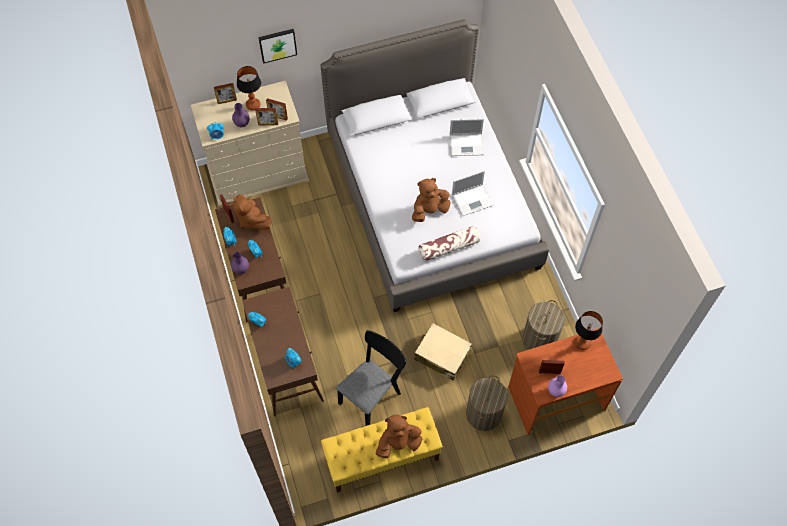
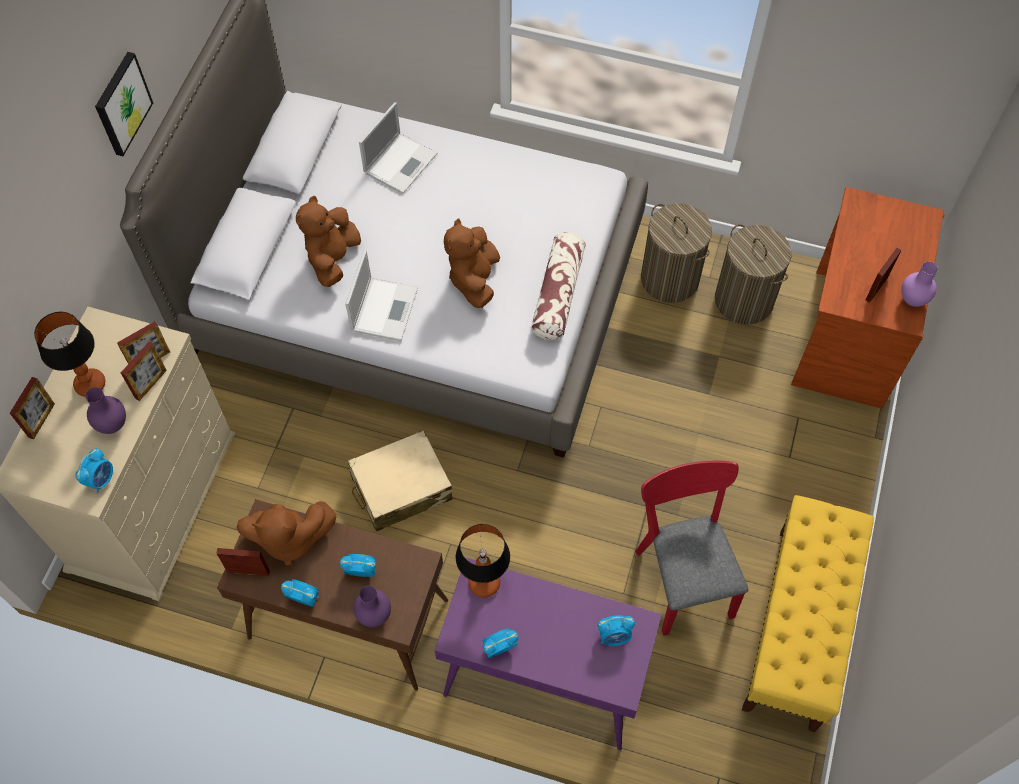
camera: 55 degrees left, 0 degrees up
(277, 44) = (44, 246): picture -> picture (121, 103)
(286, 366) = (543, 676): brown console table -> purple console table
(372, 394) = (682, 575): black chair -> red chair
(398, 443) = (833, 574): brown plush toy -> brown plush toy (333, 258)
(442, 355) = (682, 437): beige suitcase -> beige suitcase (401, 487)
(473, 200) = (502, 213): laptop -> laptop (384, 308)
(484, 414) = (813, 443): laundry basket -> laundry basket (670, 278)
(582, 343) = (856, 221): table lamp -> table lamp (483, 583)

